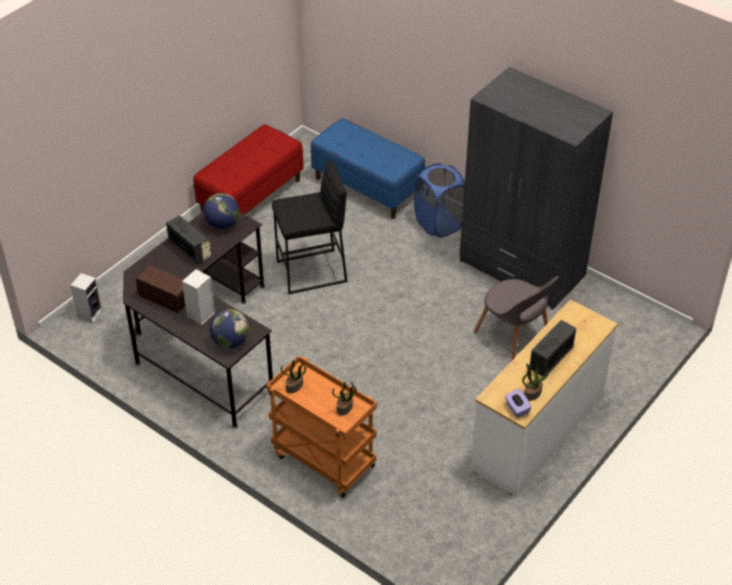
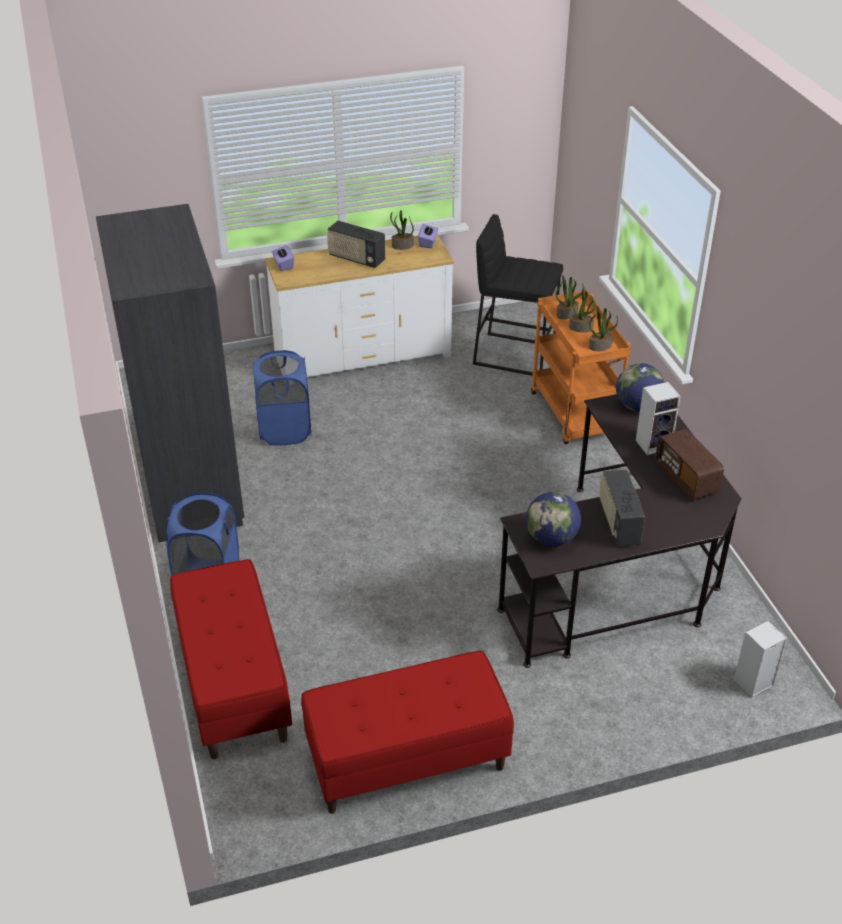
camera: 145 degrees left, 5 degrees down
(311, 272) = (424, 598): black stool -> black stool (514, 354)
(323, 398) = (581, 328): none -> potted plant
(367, 187) = (233, 684): blue bench -> red bench
(513, 335) = (285, 430): grey chair -> blue laundry basket
(550, 358) = (356, 259): radio -> radio turned 45 degrees clockwise
(595, 323) = (283, 265): none -> purple tissue box

